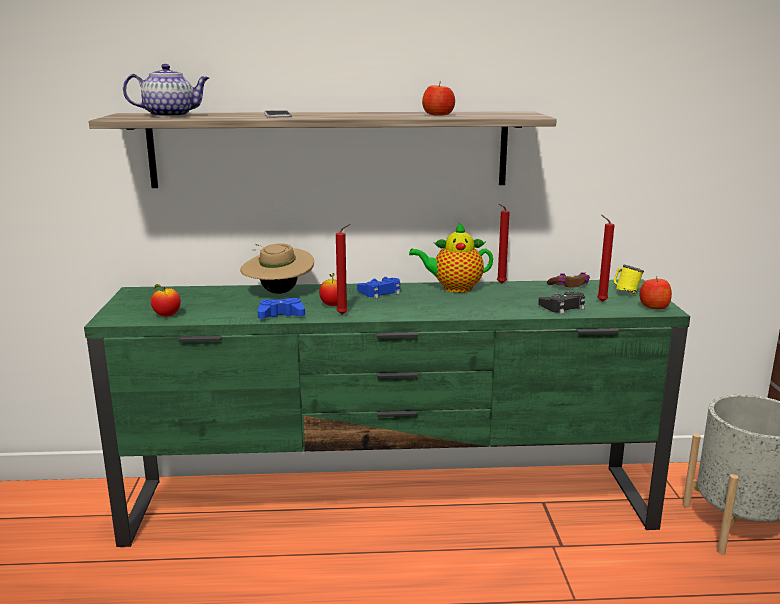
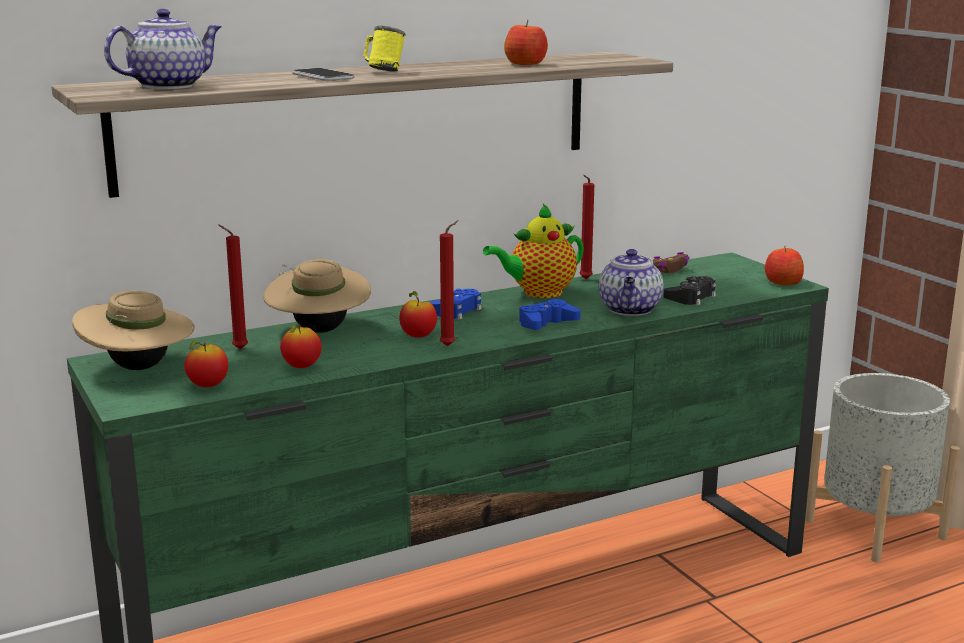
camera: 25 degrees left, 0 degrees up
(147, 299) = (138, 368): none -> beige hat
(235, 313) = (301, 367): none -> apple
(281, 315) = (368, 359): blue game controller -> blue game controller (546, 323)
(504, 309) = (630, 310): none -> teapot
(600, 301) = (721, 284): red candle -> red candle (237, 349)
(625, 292) = (734, 271): yellow mug -> yellow mug (383, 71)

